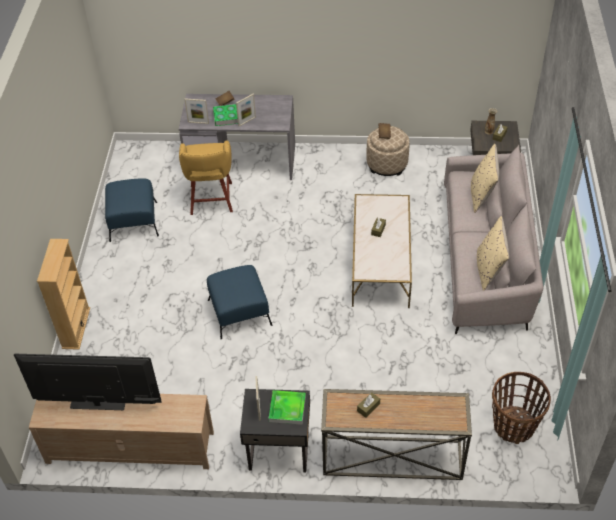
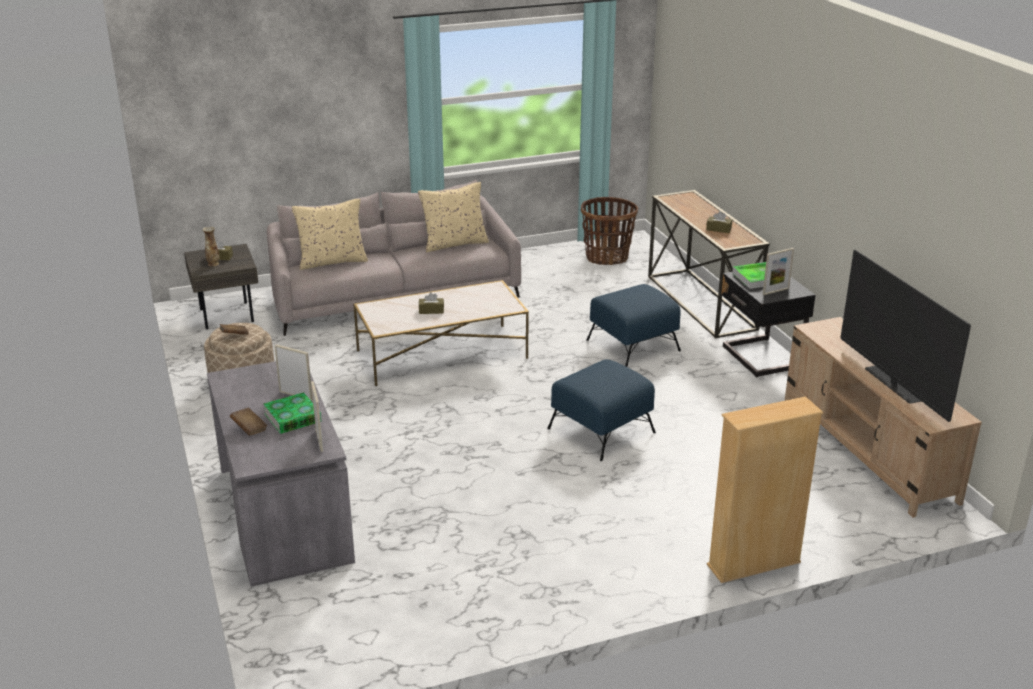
camera: 115 degrees left, 20 degrees down
(134, 221) = (494, 588): blue ottoman -> blue ottoman (632, 345)
(211, 200) = (396, 519): yellow stool -> none

